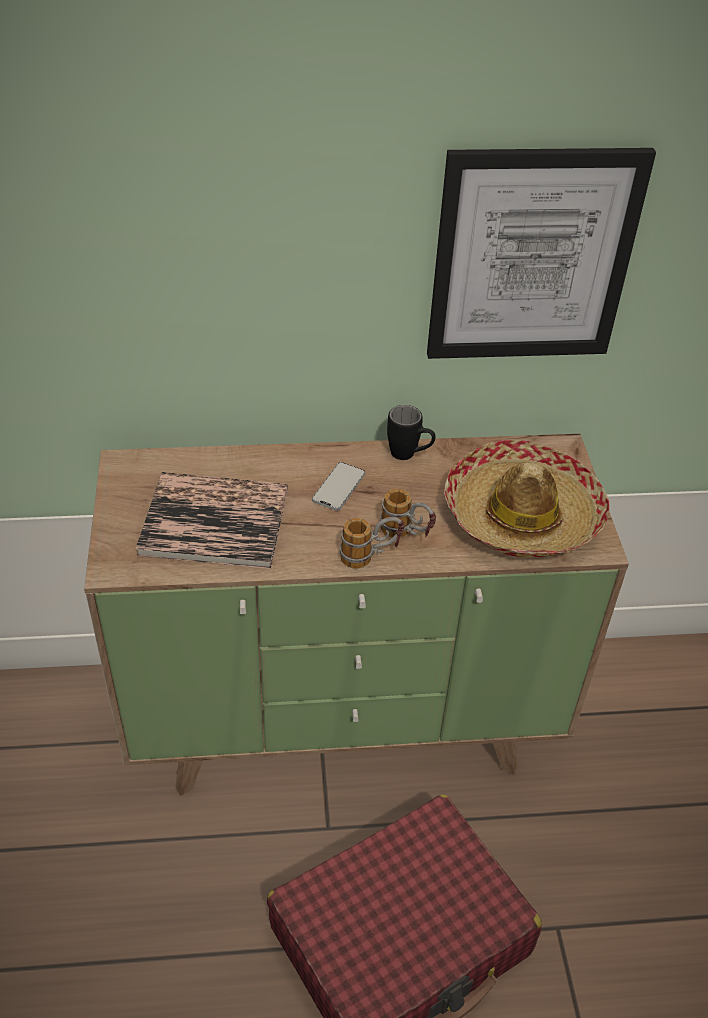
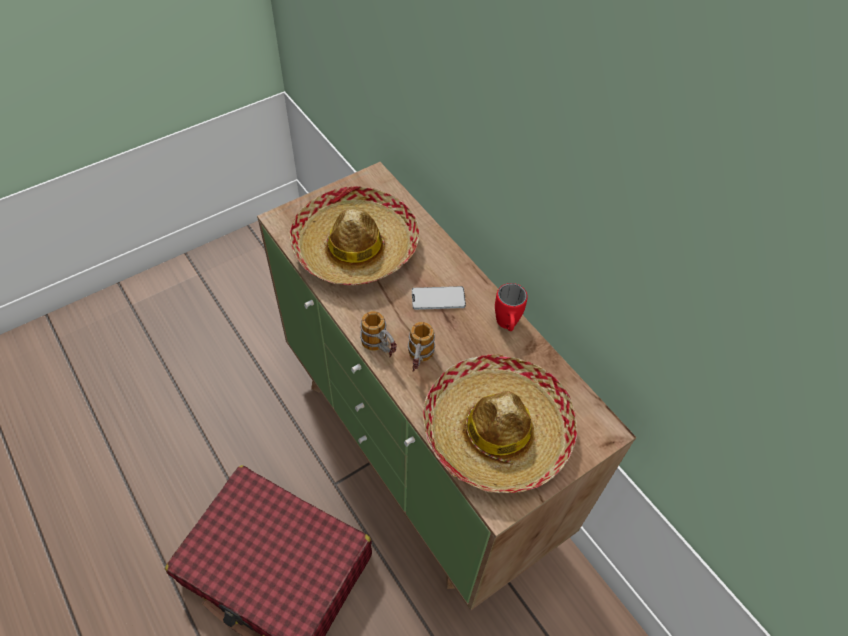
camera: 60 degrees right, 10 degrees up
(214, 521) = (355, 247): book -> hat
(409, 455) = (507, 326): black mug -> red mug
(532, 257) = (646, 255): picture -> none

